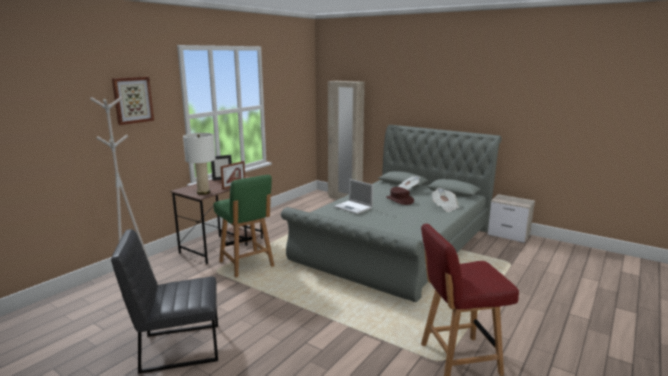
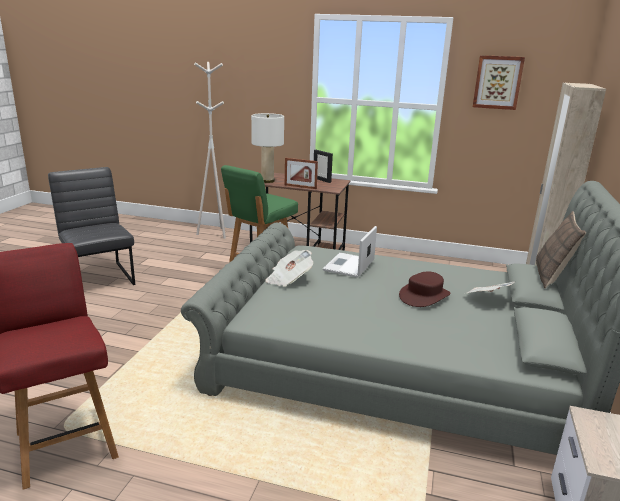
camera: 70 degrees right, 5 degrees up
(132, 100) = (254, 71): picture -> picture (497, 82)
(406, 171) = (551, 277): none -> pillow
(444, 207) = (433, 340): newspaper -> newspaper (289, 279)

